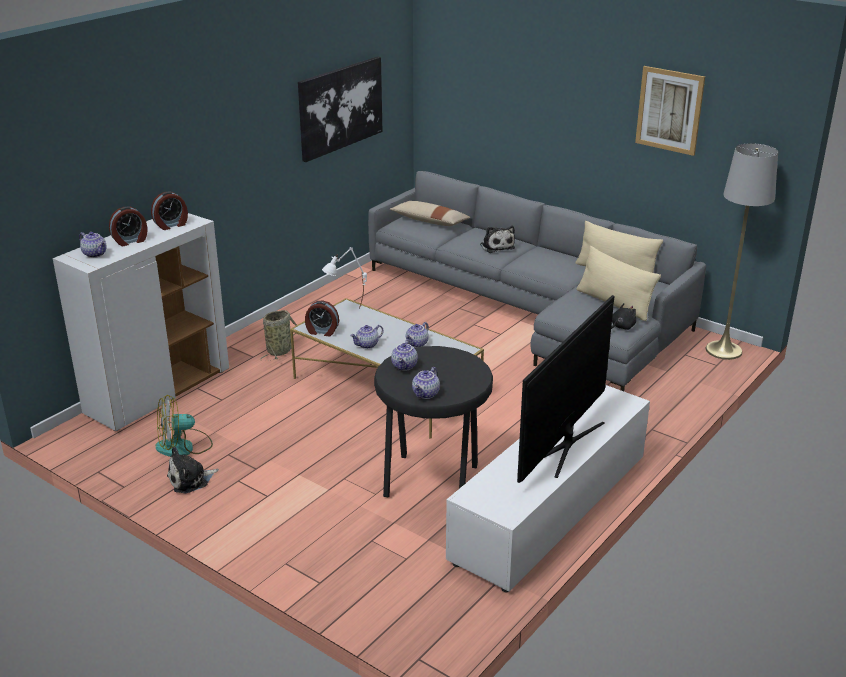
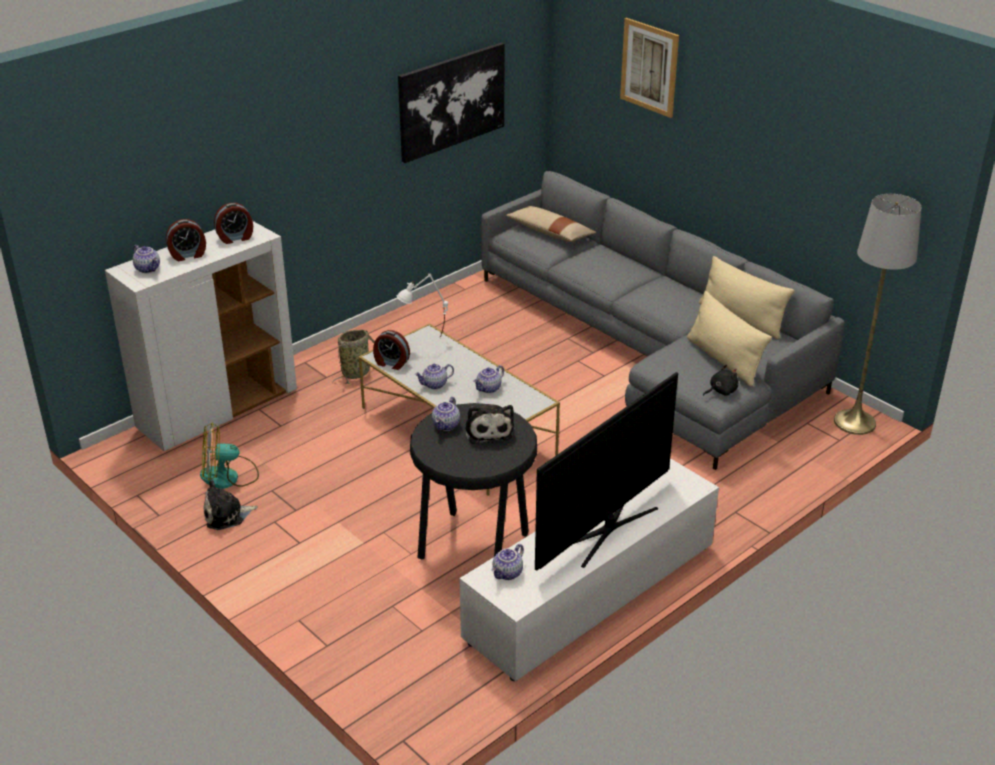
camera: 10 degrees right, 5 degrees up
(426, 394) = (457, 462): teapot -> teapot (508, 573)
(496, 246) = (615, 272): plush toy -> plush toy (488, 430)
(669, 110) = (813, 141): picture -> picture (649, 67)

